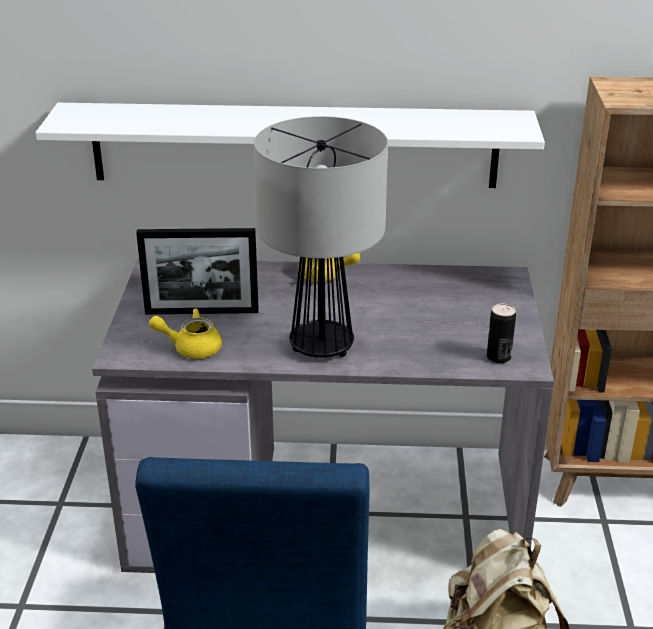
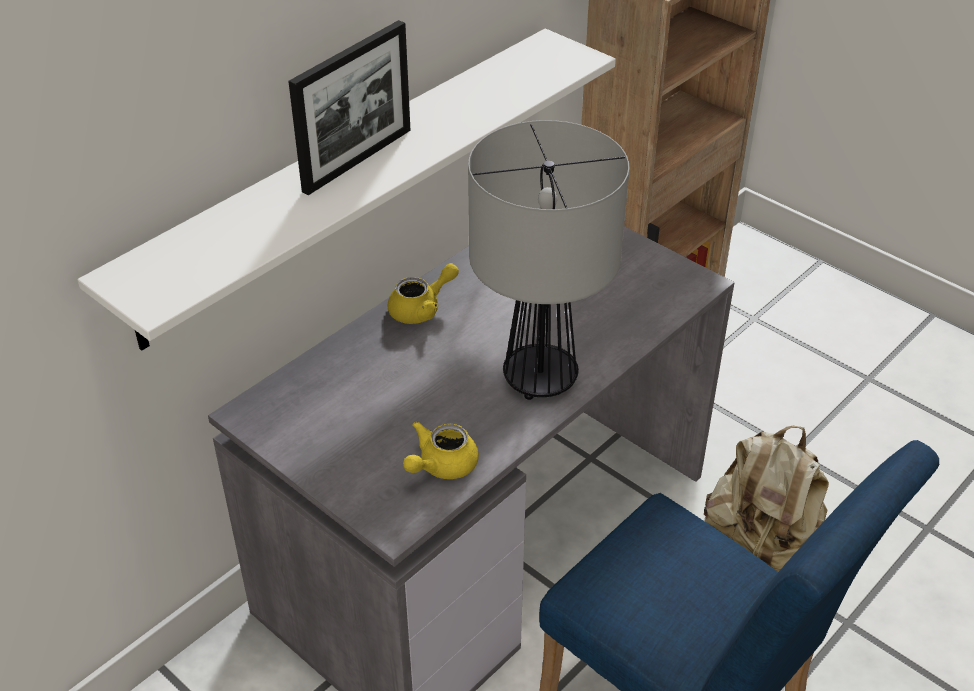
camera: 50 degrees left, 10 degrees up
(202, 312) = (382, 424): picture frame -> picture frame (358, 160)
(498, 357) = (672, 289): can -> none

